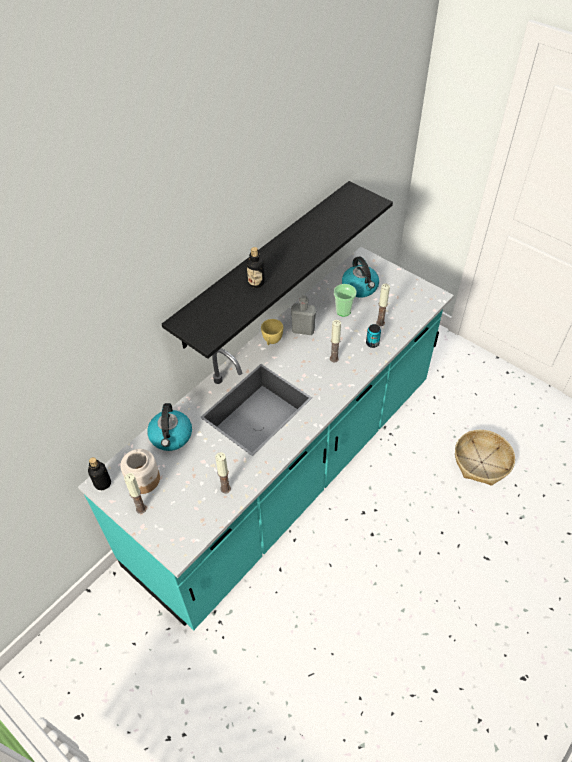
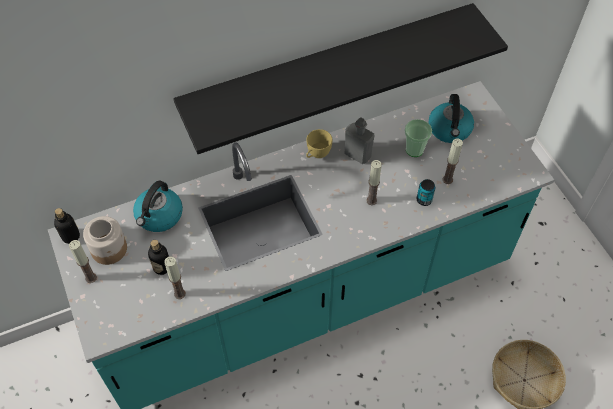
camera: 25 degrees right, 5 degrees up
(256, 282) = (295, 88): bottle -> bottle (162, 267)

